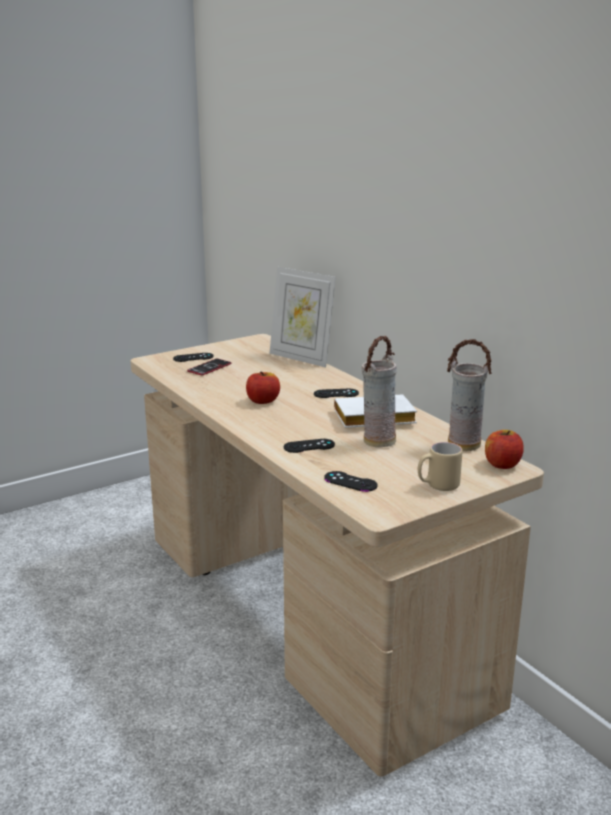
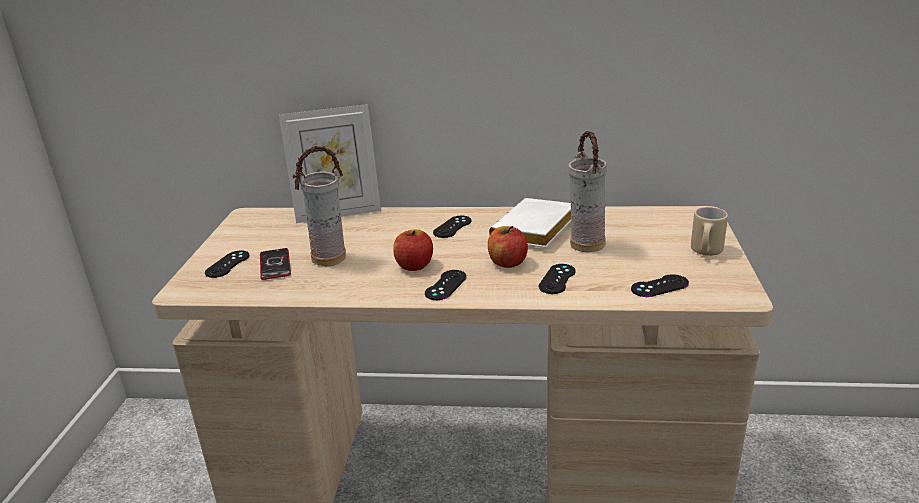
camera: 50 degrees left, 5 degrees up
(250, 417) = (445, 285): none -> black game controller
(463, 445) = (636, 216): vase -> vase (329, 259)
(502, 464) = (689, 215): apple -> apple (507, 262)

